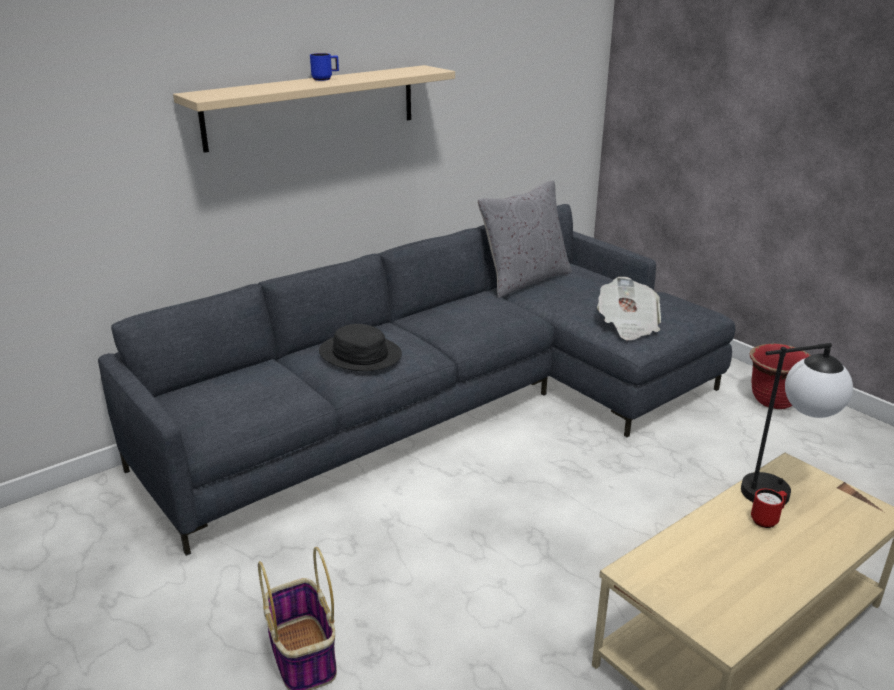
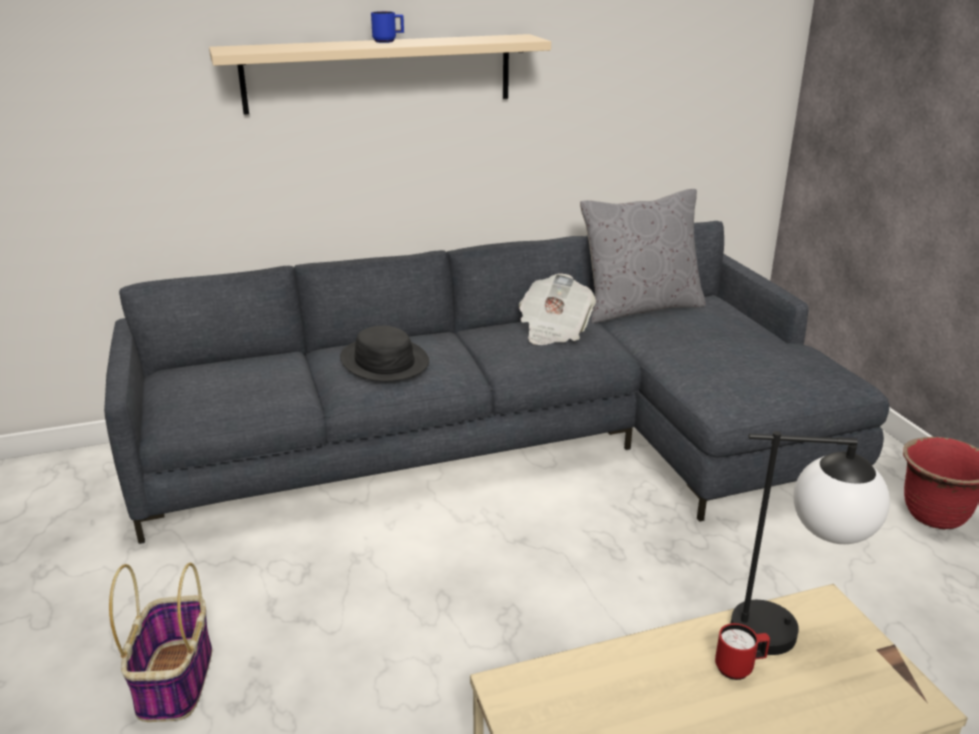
camera: 20 degrees right, 0 degrees up
(627, 325) = (728, 380): newspaper -> newspaper (554, 330)

